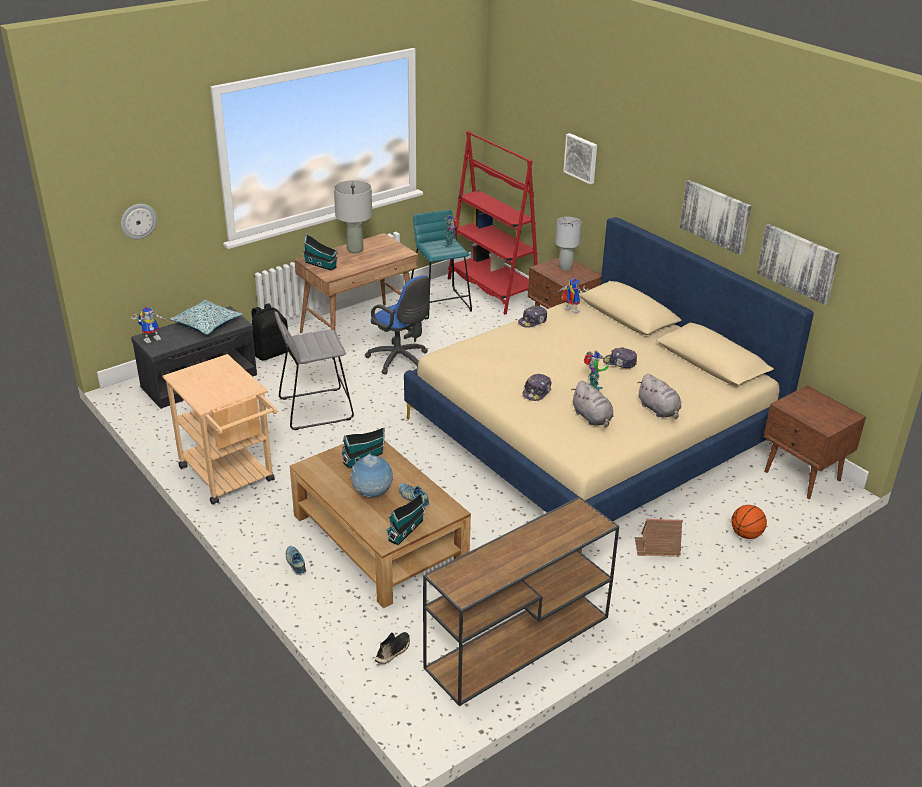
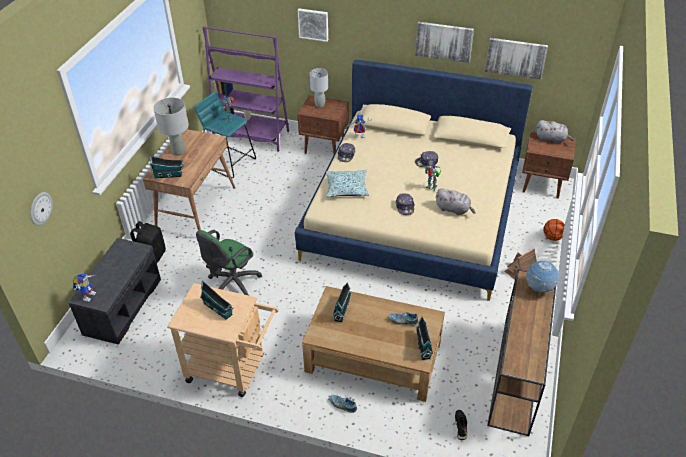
camera: 35 degrees left, 10 degrees up
(207, 324) = (117, 261): pillow -> pillow (347, 188)
(220, 383) = (218, 309): none -> toy house
(315, 409) = (231, 284): grey stool -> green office chair
(372, 494) = (377, 332): globe -> globe (539, 288)
(400, 361) = (249, 219): blue office chair -> none
(493, 289) = (251, 135): red bookcase -> purple bookcase
(659, 410) = (480, 185): grey plush toy -> grey plush toy (551, 139)

